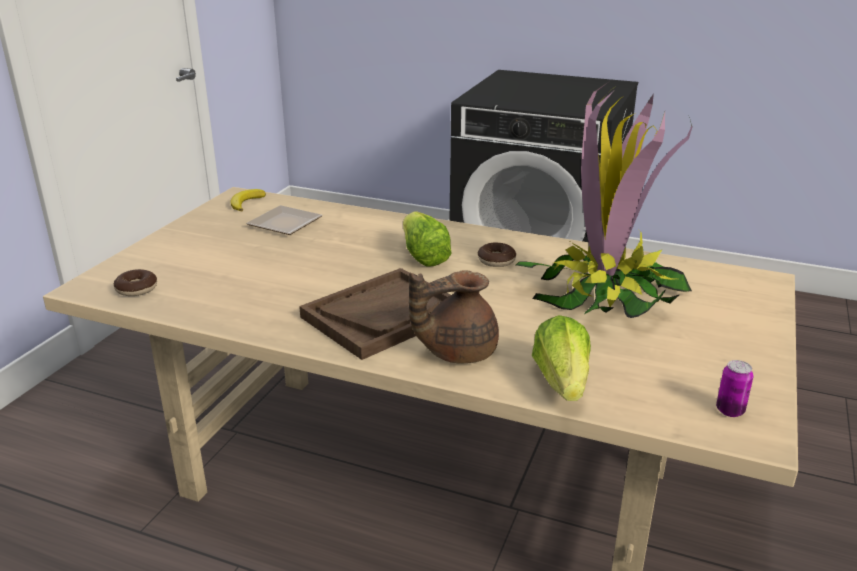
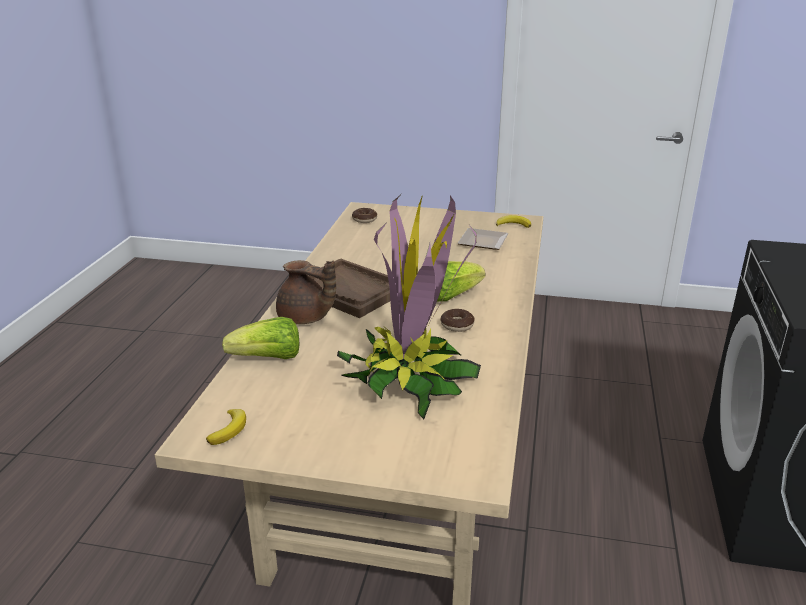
camera: 80 degrees right, 0 degrees up
(456, 351) = (305, 318): brown teapot -> brown teapot turned 150 degrees clockwise
(730, 410) = (229, 429): can -> banana

